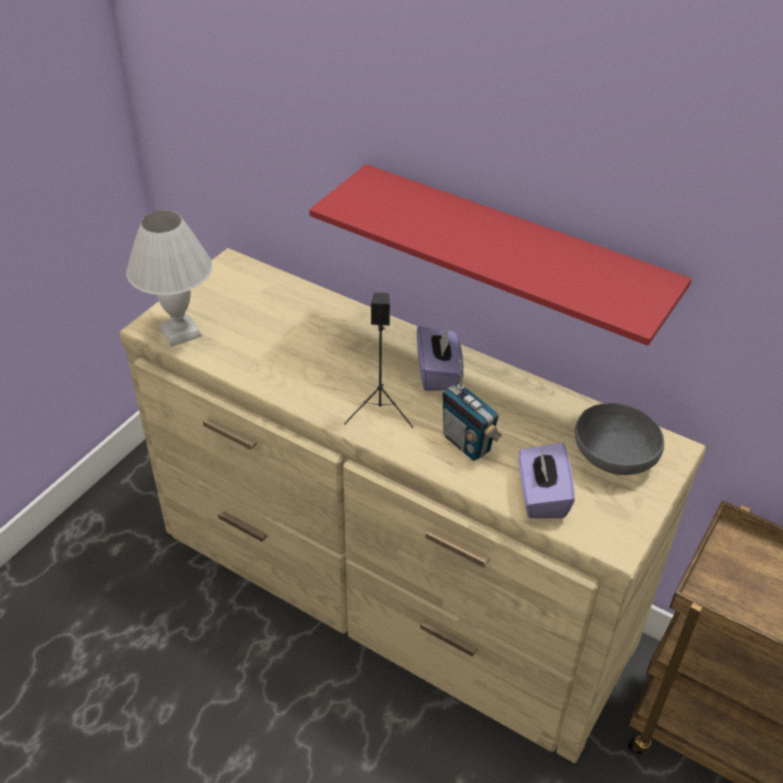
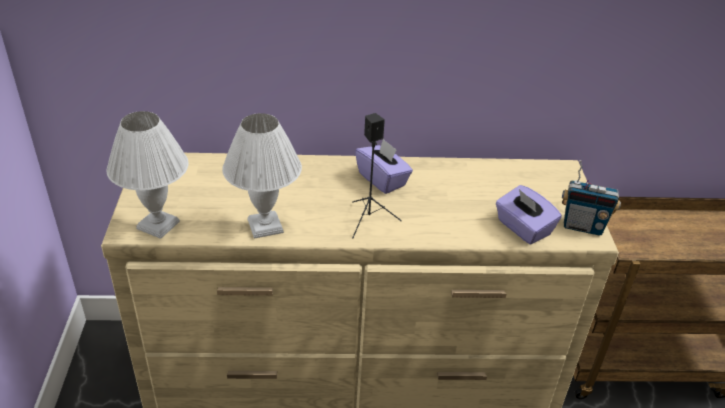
camera: 35 degrees left, 5 degrees down
(273, 375) = (266, 226): none -> white table lamp
(467, 443) = (446, 216): radio -> radio (582, 226)
(513, 253) = (417, 66): red shelf -> none
(612, 458) = (538, 188): grey bowl -> none

